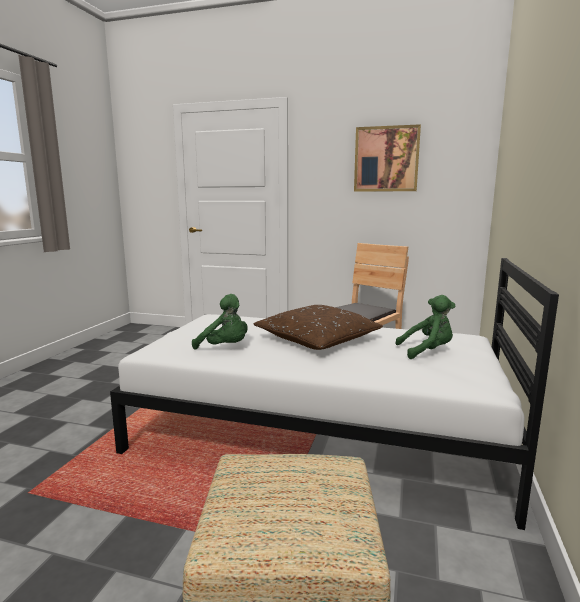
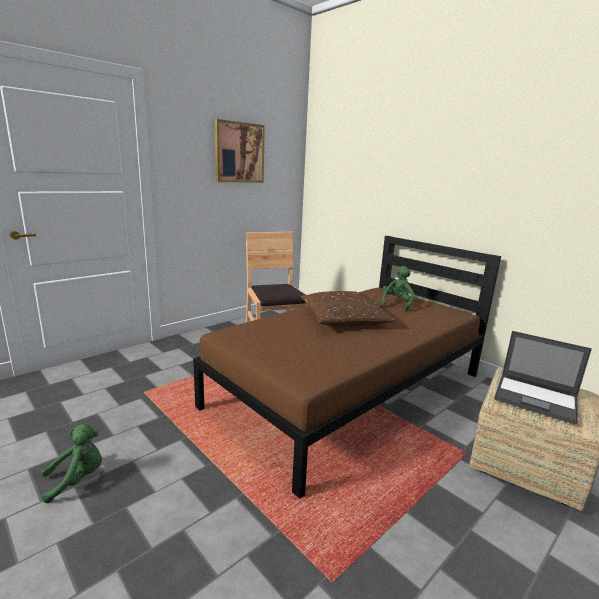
camera: 60 degrees left, 5 degrees up
(225, 348) = (329, 350): green plush toy -> green plush toy (77, 479)
(258, 487) = (536, 399): none -> laptop
(318, 433) = (350, 390): white bed -> brown bed

